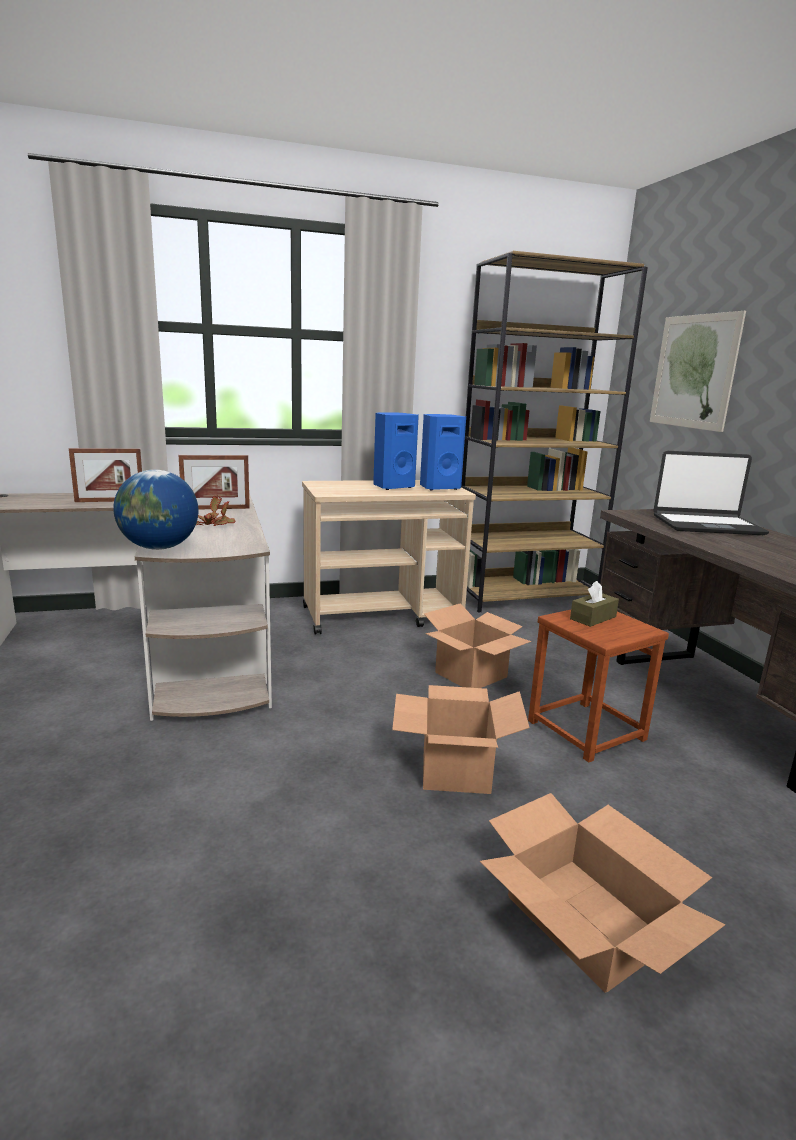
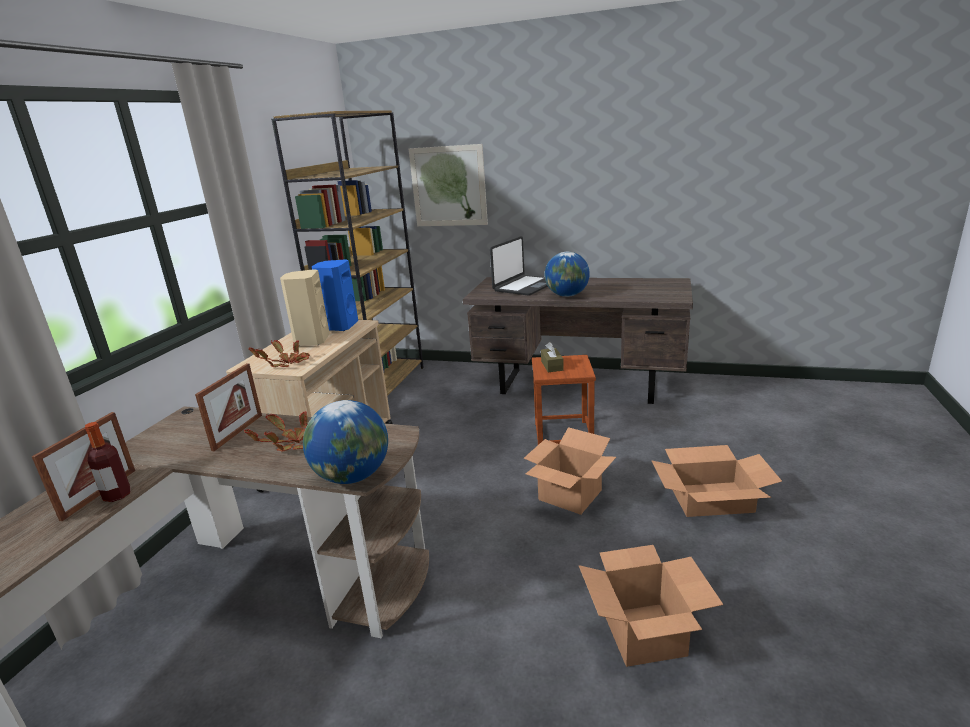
camera: 55 degrees left, 5 degrees up
(109, 504) = (117, 495): none -> bottle
(334, 489) = (286, 364): none -> potted plant
(392, 487) = (311, 340): blue speaker -> beige speaker
(471, 674) = (465, 449): cardboard box -> cardboard box (643, 633)
(722, 546) = (567, 295): none -> globe

